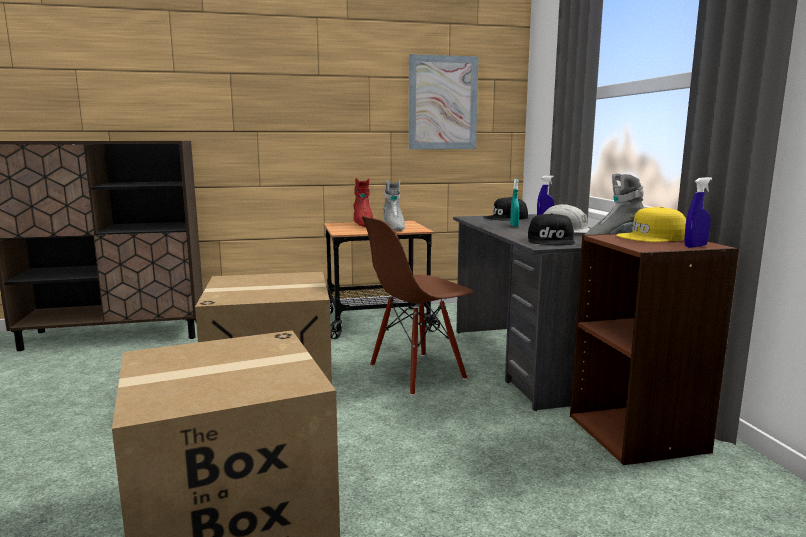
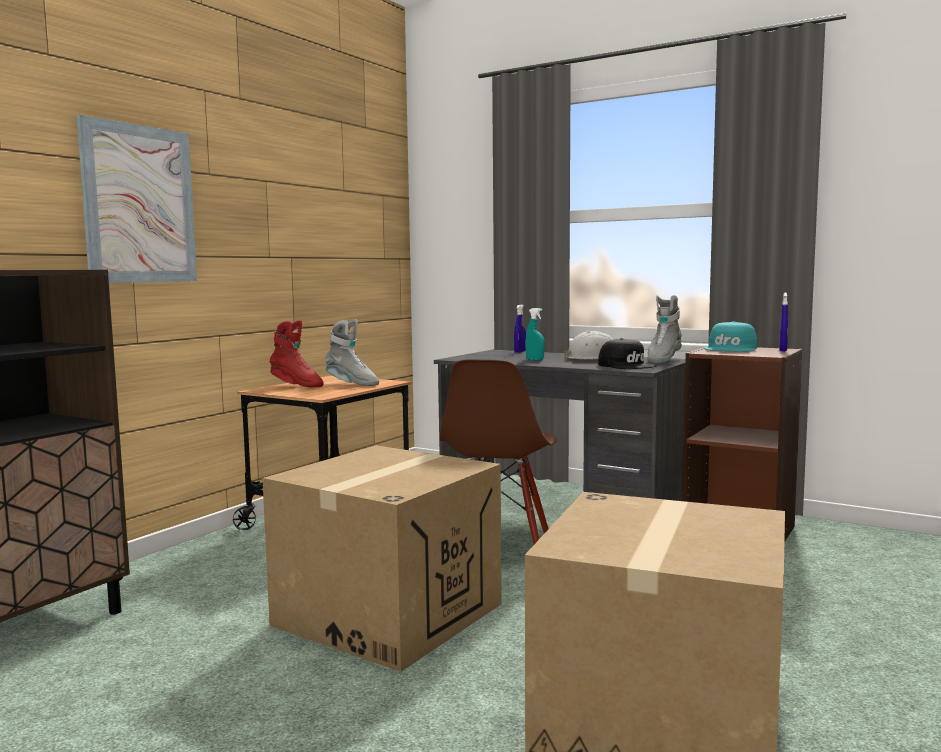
camera: 45 degrees left, 5 degrees down
(442, 103) = (341, 221): picture -> picture (139, 204)
(506, 218) = (488, 355): black cap -> none
(652, 237) = (731, 349): yellow cap -> turquoise cap

